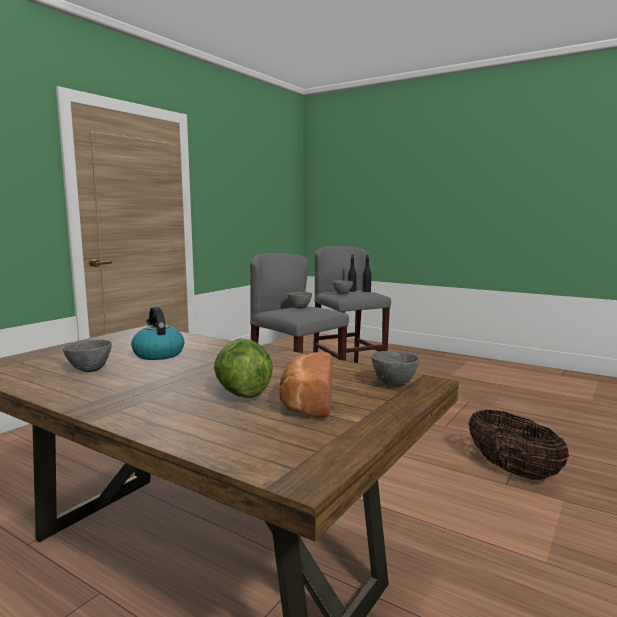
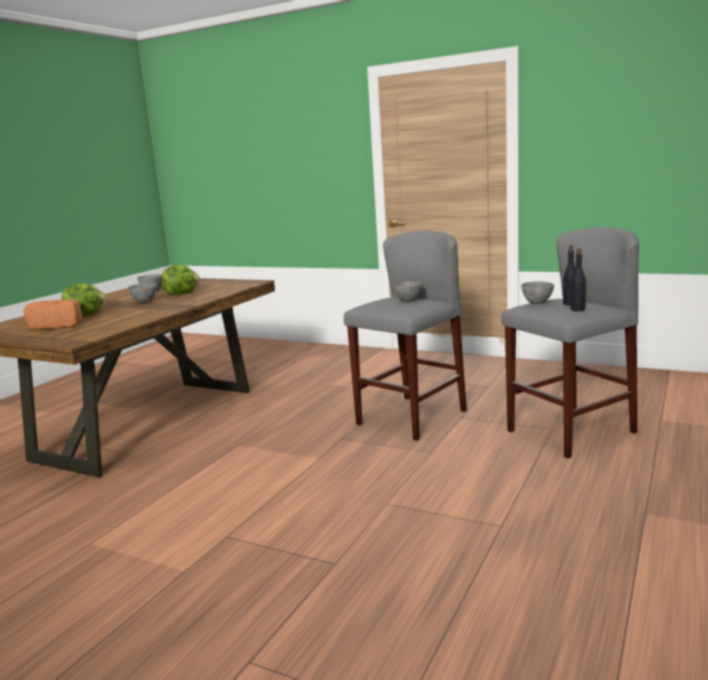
camera: 85 degrees right, 5 degrees up
(158, 354) = (182, 293): kettle -> lettuce
(393, 384) = (77, 336): grey bowl -> grey bowl (144, 301)
(512, 470) = (257, 543): basket -> none

